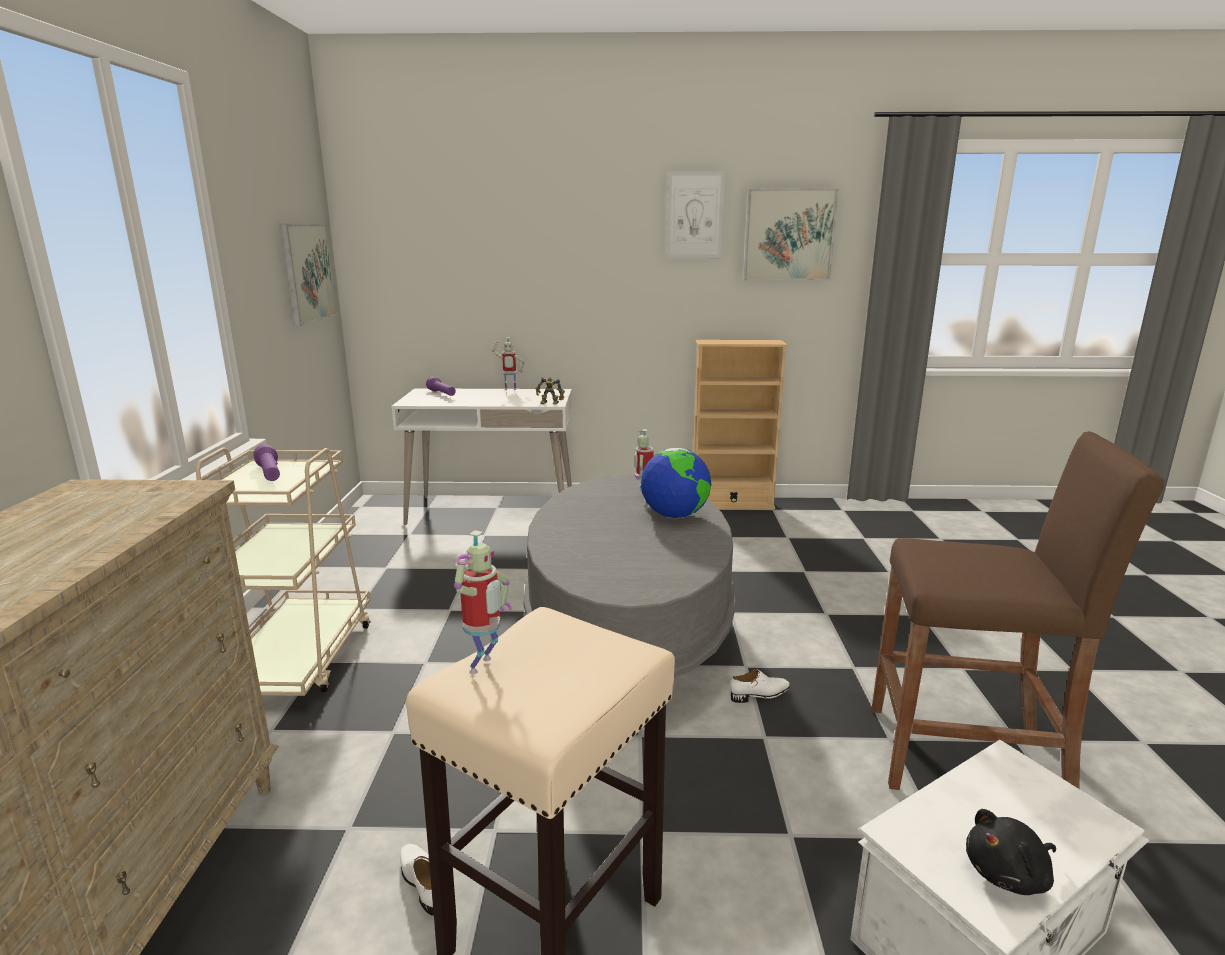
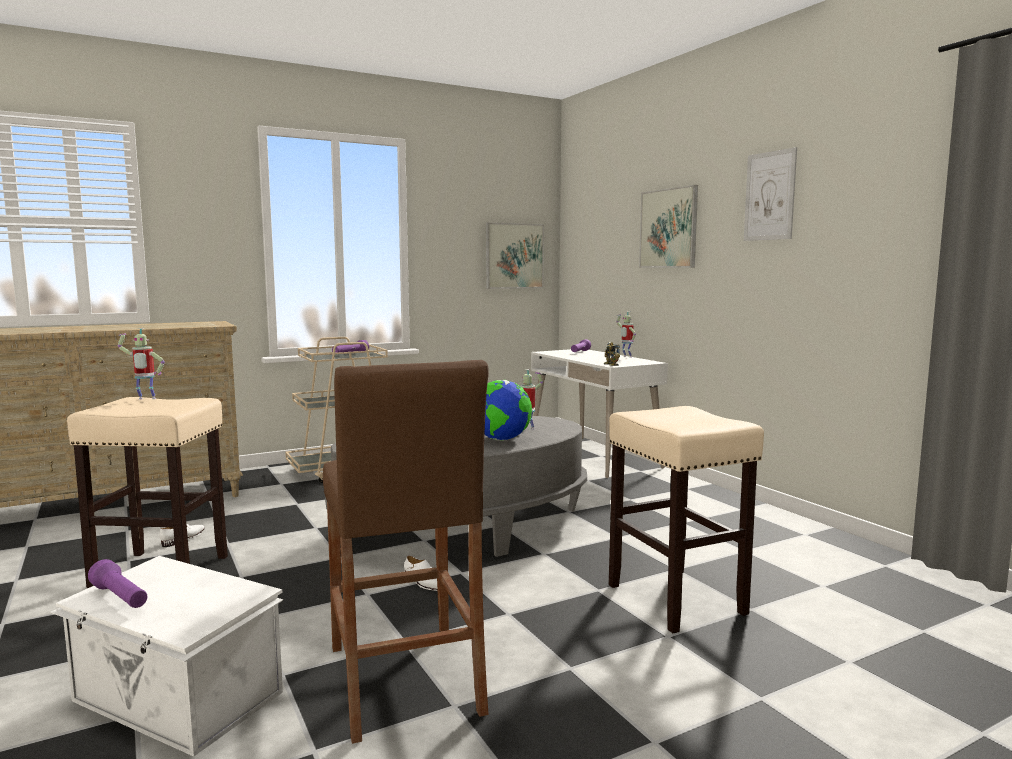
camera: 60 degrees right, 10 degrees down
(731, 504) = (777, 516): beige bookcase -> none
(788, 235) = (859, 209): picture -> picture (668, 228)
(861, 590) = (677, 599): none -> beige stool
(1009, 875) = (120, 598): black plush toy -> purple flashlight

